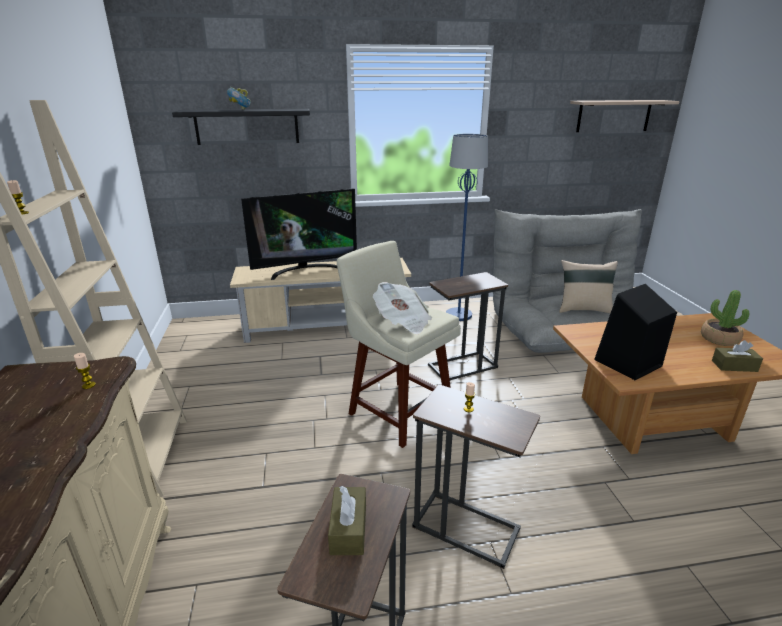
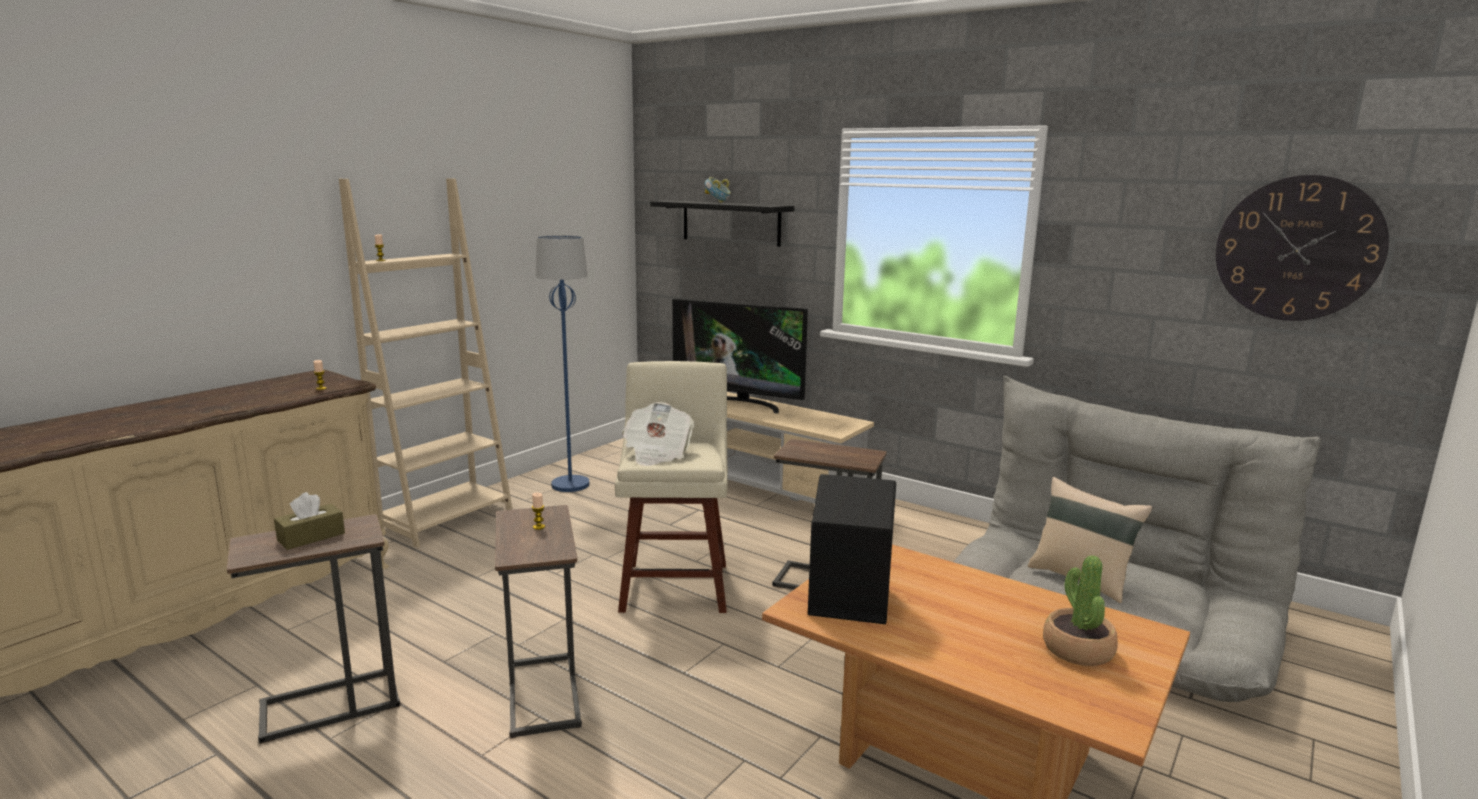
camera: 45 degrees right, 10 degrees down
(458, 315) = (937, 535): blue floor lamp -> blue floor lamp (571, 485)
(613, 116) = (1298, 248): shelf -> wall clock
(734, 366) = (998, 676): brown tissue box -> none

